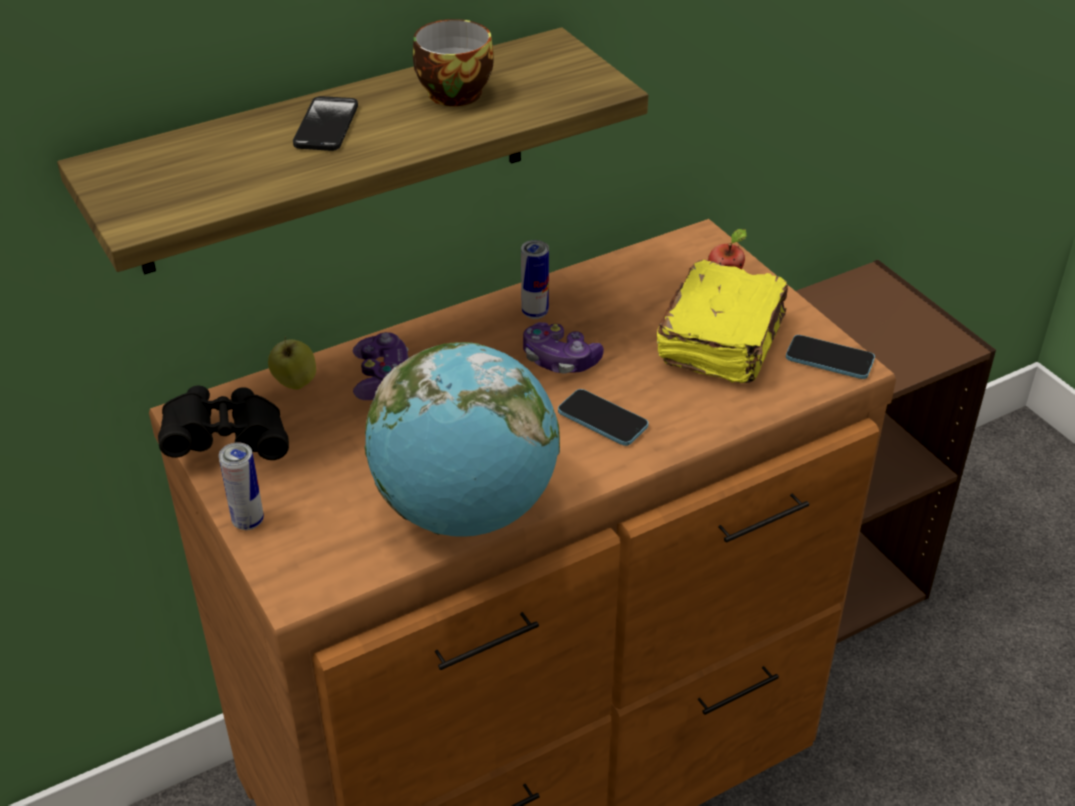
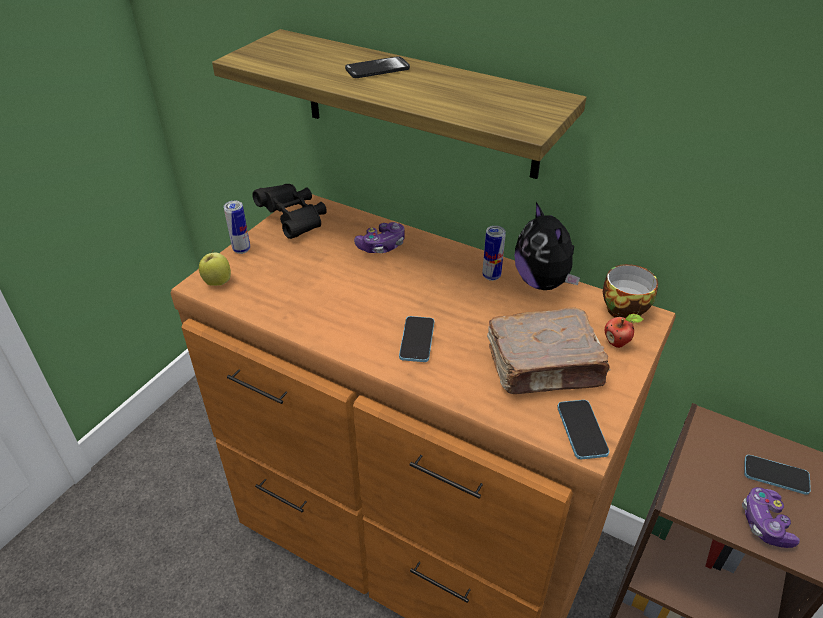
camera: 60 degrees right, 0 degrees up
(294, 383) = (353, 221): apple -> apple (217, 282)
(451, 91) = (457, 88): cup -> cup (624, 307)
(466, 510) = (297, 316): globe -> none
(559, 360) = (457, 302): game controller -> game controller (765, 523)
(582, 279) = (543, 282): none -> plush toy
(723, 342) = (545, 367): yellow book -> brown book
(864, 311) = (775, 475): none -> phone

